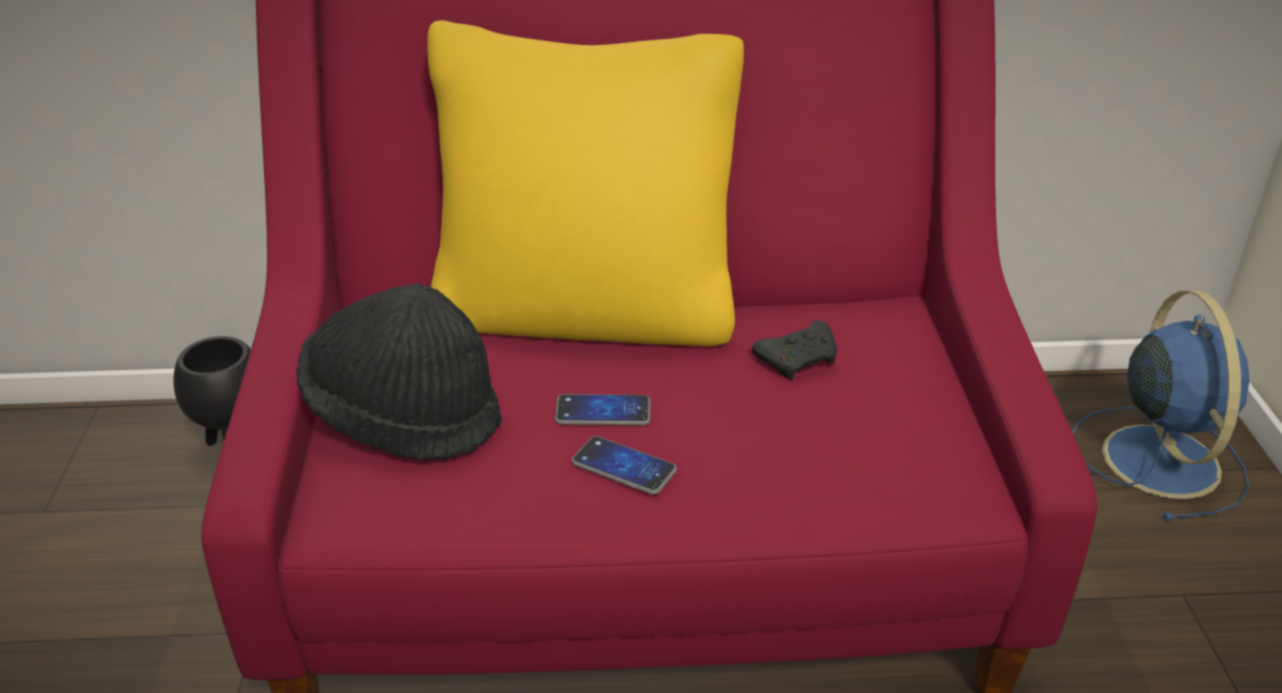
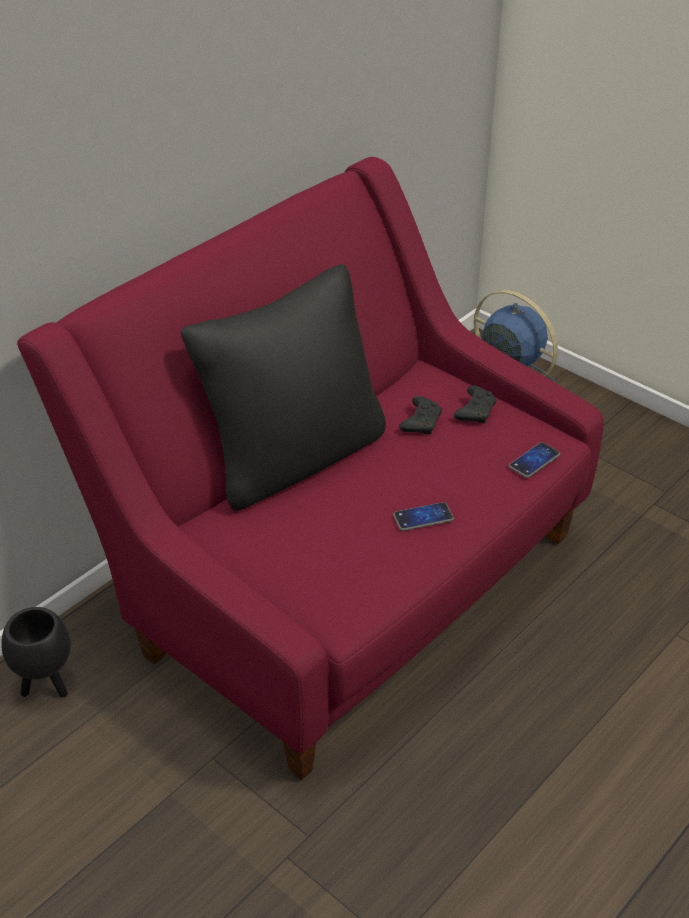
camera: 45 degrees left, 5 degrees up
(404, 416) = (294, 561): black hat -> none
(585, 312) = (294, 457): yellow pillow -> black pillow
(603, 412) = (377, 500): phone -> phone (534, 461)
(896, 388) = (475, 411): none -> black game controller

